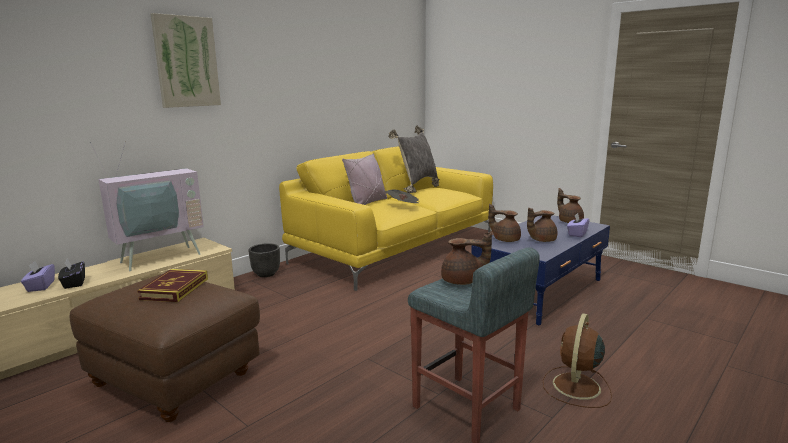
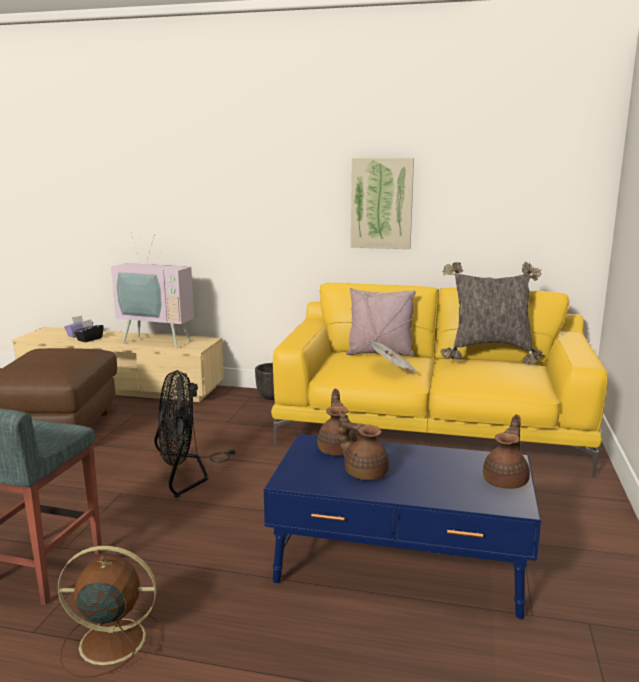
camera: 60 degrees right, 0 degrees up
(175, 289) = (53, 359): book -> none
(186, 62) = (219, 165): picture -> picture (381, 203)
(358, 326) = (188, 470): none -> black fan
(463, 281) = (51, 432): brown teapot -> none
(577, 234) = (434, 495): purple tissue box -> none

